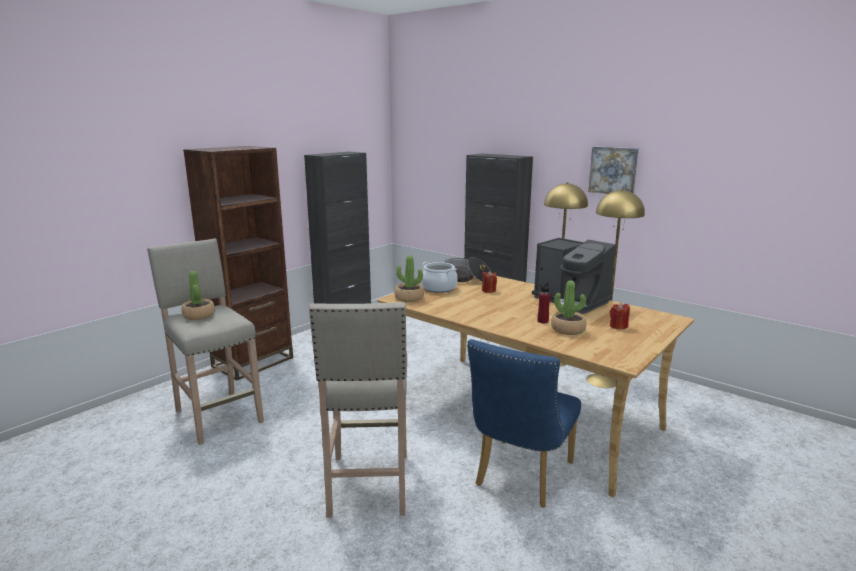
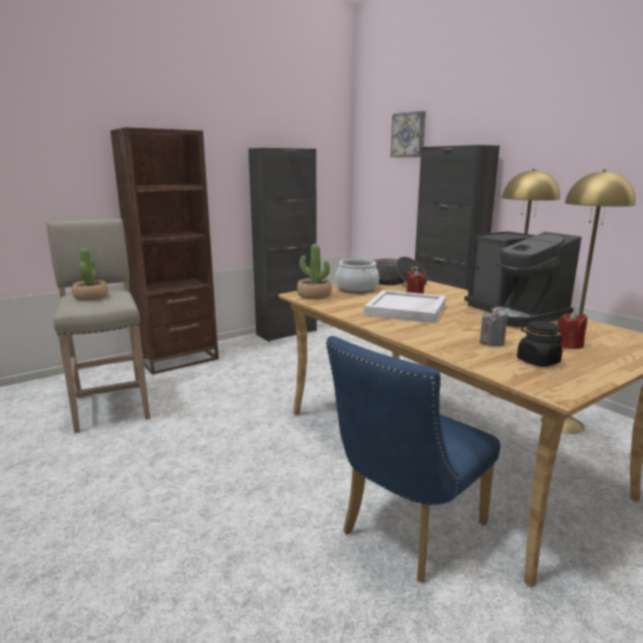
camera: 15 degrees right, 0 degrees up
(368, 486) = (214, 509): beige stool -> none
(491, 306) = (406, 310): none -> white tray
(542, 321) = (462, 330): red bottle -> none
(568, 329) = (492, 342): potted plant -> grey candle
(604, 341) = (537, 361): none -> black jar
(613, 170) = (600, 155): picture -> picture (409, 135)

